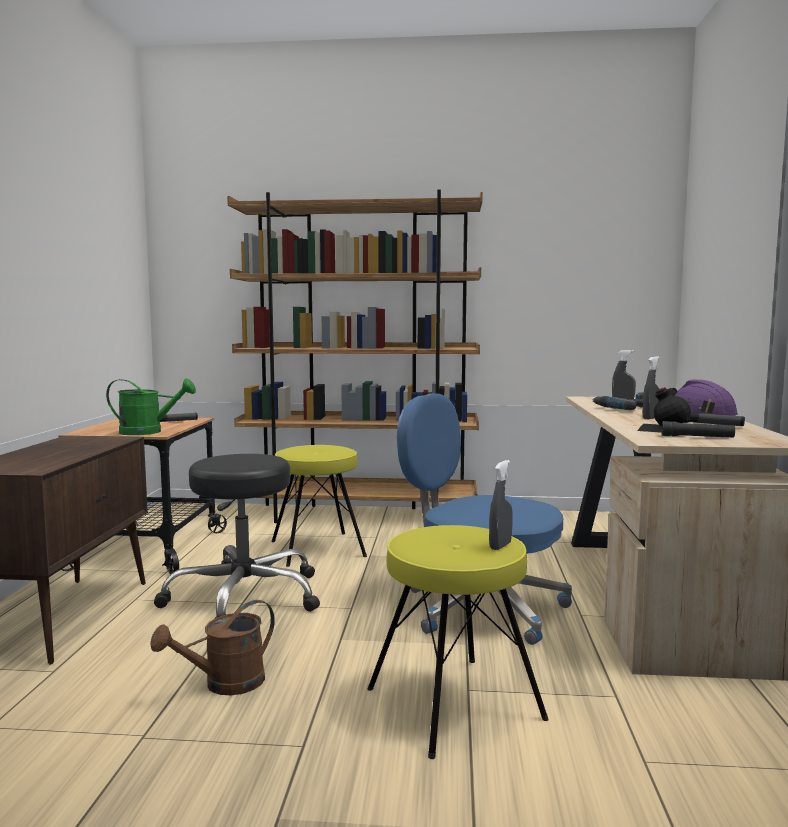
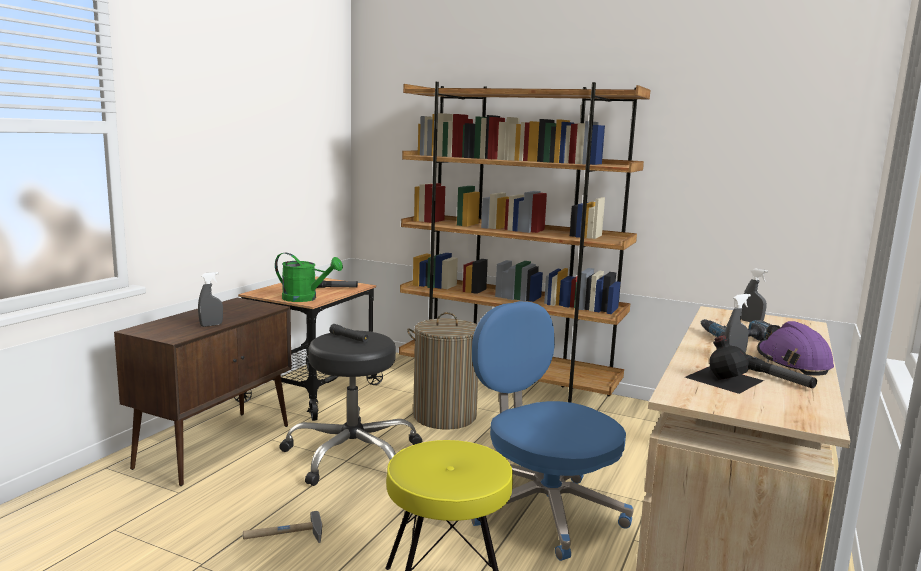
camera: 20 degrees right, 5 degrees up
(224, 684) = (283, 535): brown watering can -> hammer
(318, 548) = (445, 416): yellow stool -> laundry basket
(500, 546) = (480, 477): grey spray bottle -> grey spray bottle (211, 325)
(697, 437) = (733, 398): black flashlight -> black flashlight (349, 338)

